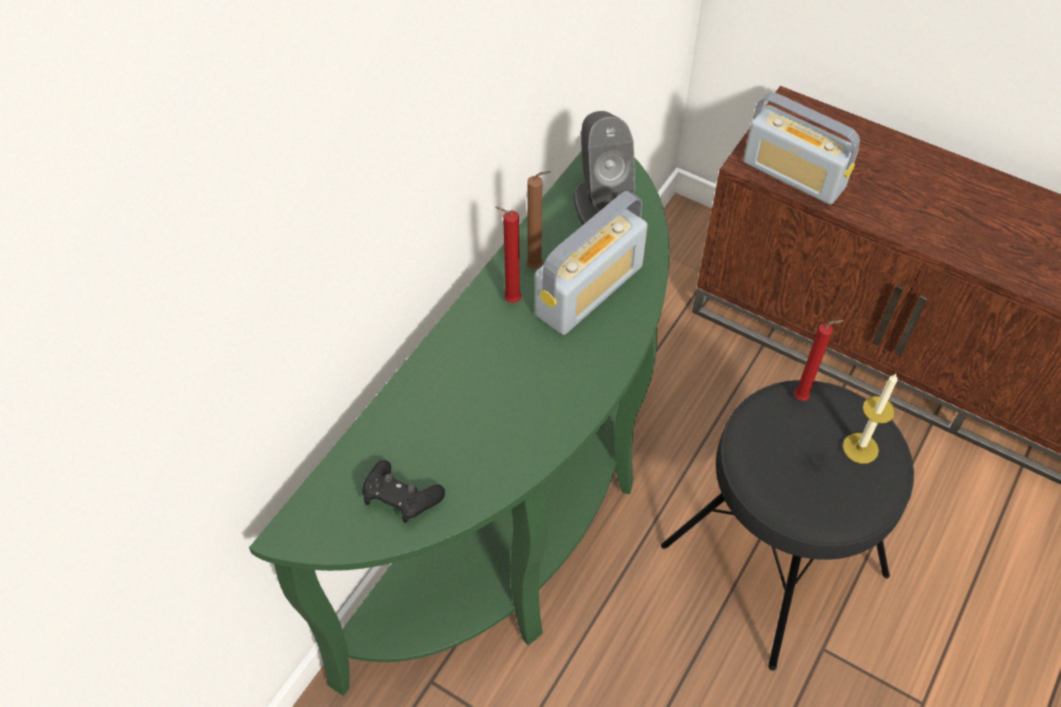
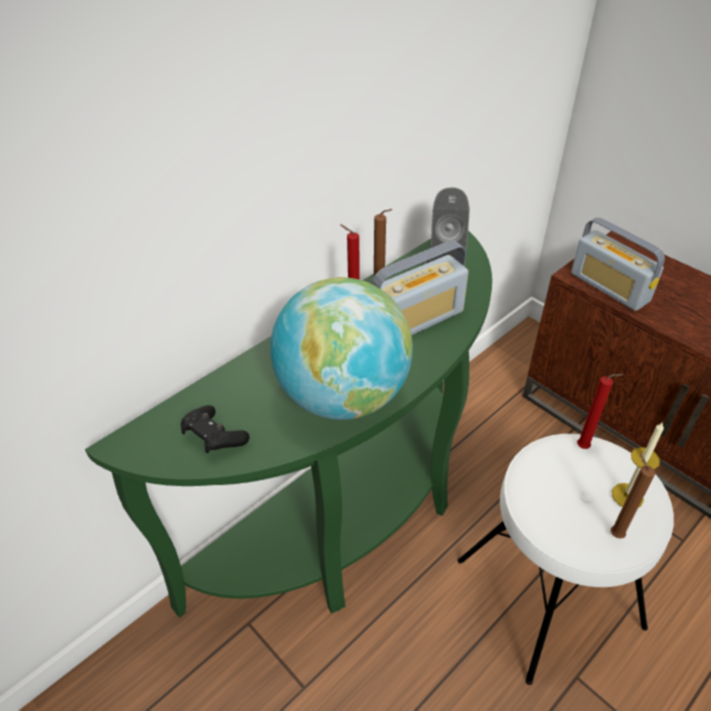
camera: 15 degrees right, 10 degrees down
(534, 412) = (343, 396): none -> globe
(773, 560) = (548, 592): black stool -> white stool
(854, 495) = (614, 533): none -> brown candle

